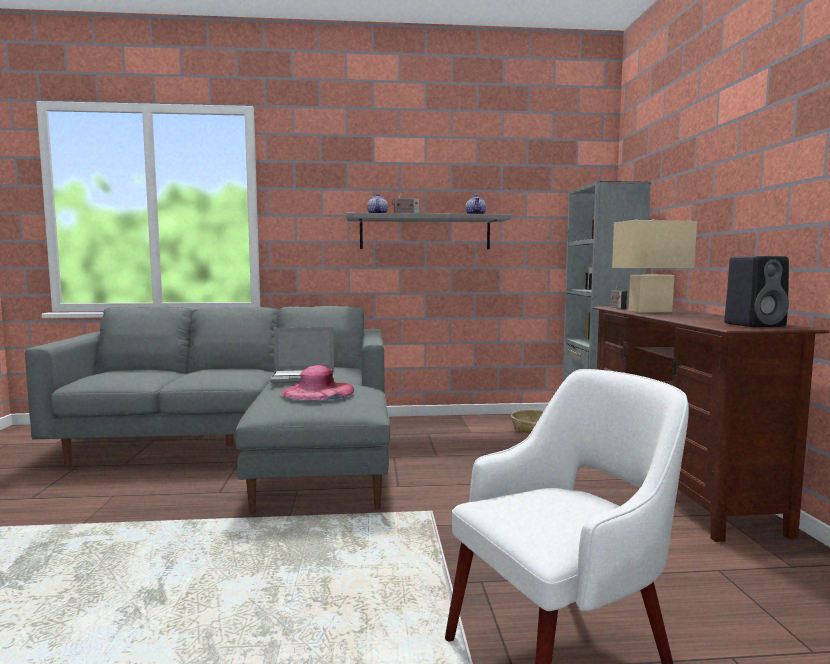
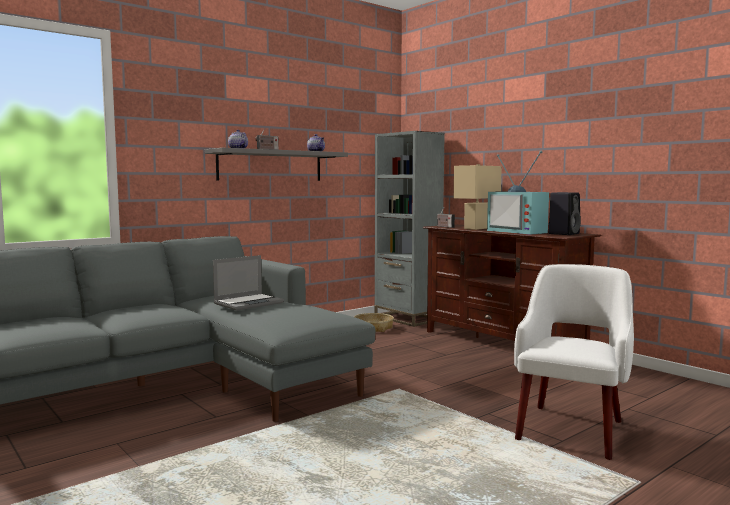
camera: 35 degrees left, 0 degrees up
(318, 391) = (294, 310): pink hat -> none
(693, 318) = (519, 231): none -> television

